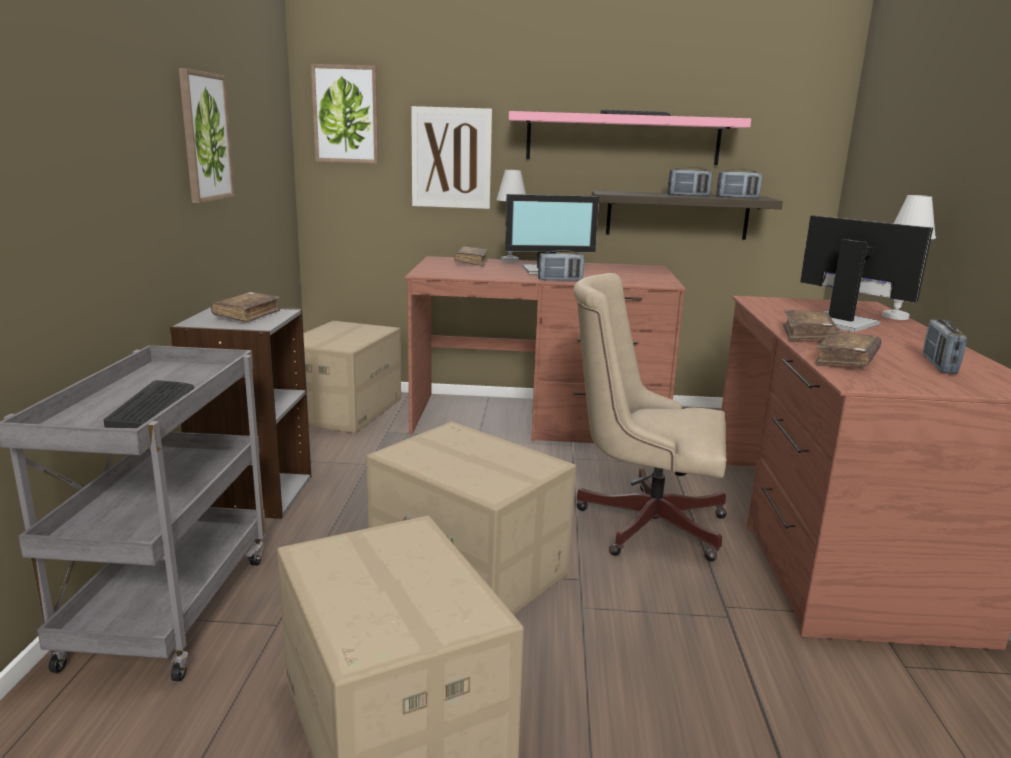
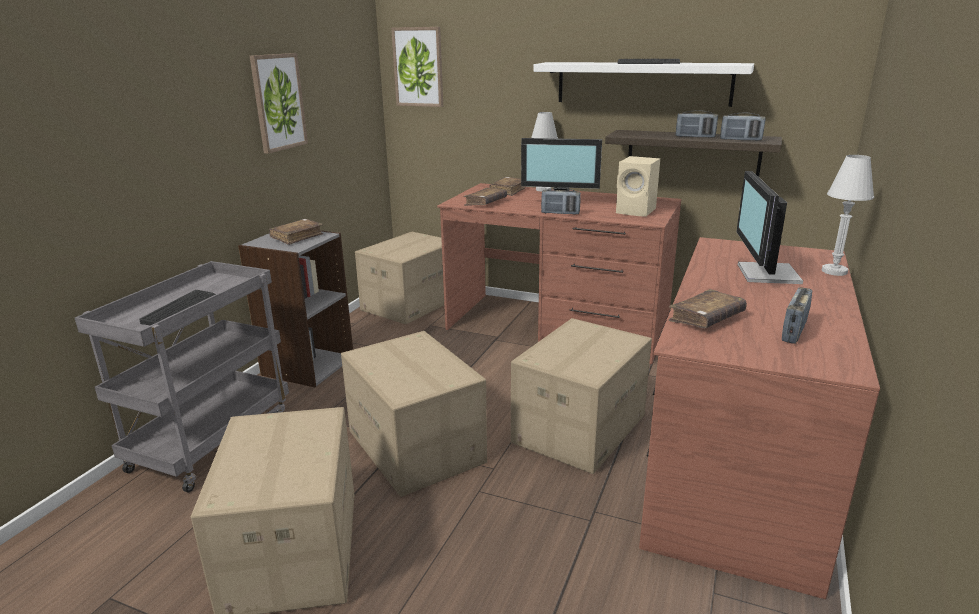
camera: 20 degrees right, 5 degrees up
(451, 158) = (498, 102): picture -> none
(622, 139) = (642, 83): pink shelf -> white shelf
(638, 276) = (637, 211): none -> beige speaker
(641, 522) = (578, 428): beige office chair -> cardboard box
(807, 335) = (709, 287): brown book -> brown book (485, 203)
(840, 322) = (765, 274): monitor -> monitor turned 150 degrees counterclockwise

